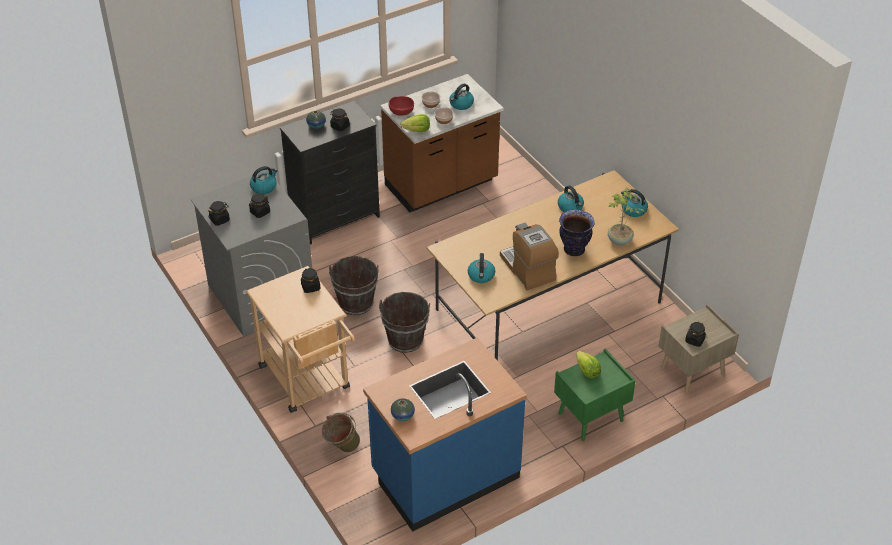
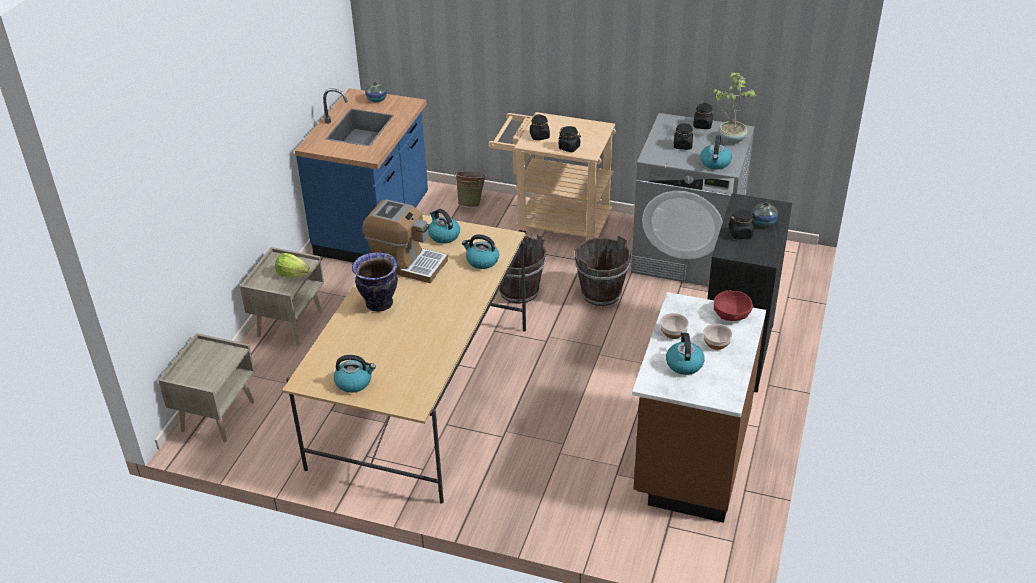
camera: 140 degrees right, 5 degrees down
(417, 130) = (681, 303): lettuce -> none
(570, 207) = (428, 345): kettle -> kettle (482, 261)
(590, 418) = (289, 323): green nightstand -> beige nightstand
(619, 240) = (339, 339): potted plant -> potted plant (731, 139)
(694, 340) = (205, 354): black jar -> black jar (539, 136)

